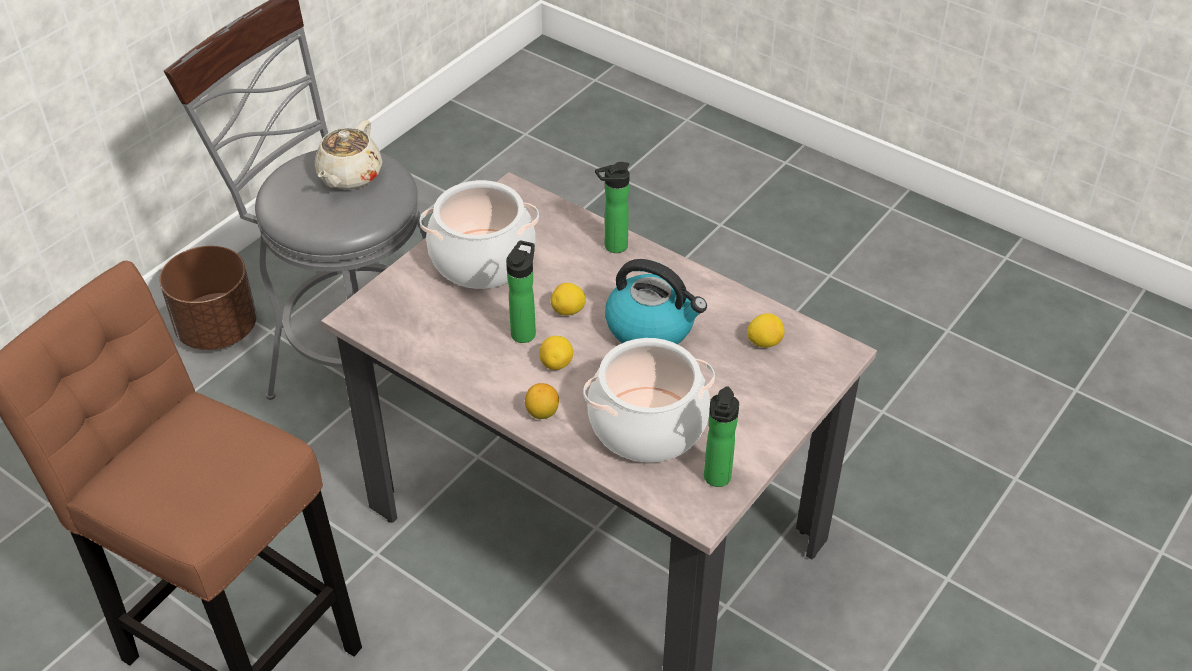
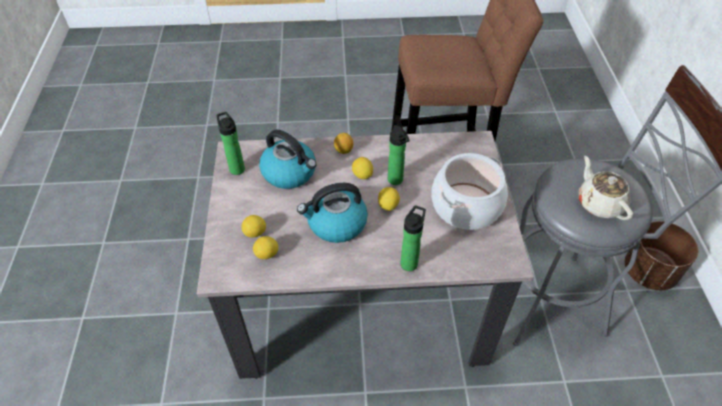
camera: 140 degrees right, 5 degrees up
(647, 425) = (290, 173): cooking pot -> kettle
(759, 374) = (255, 233): none -> lemon

